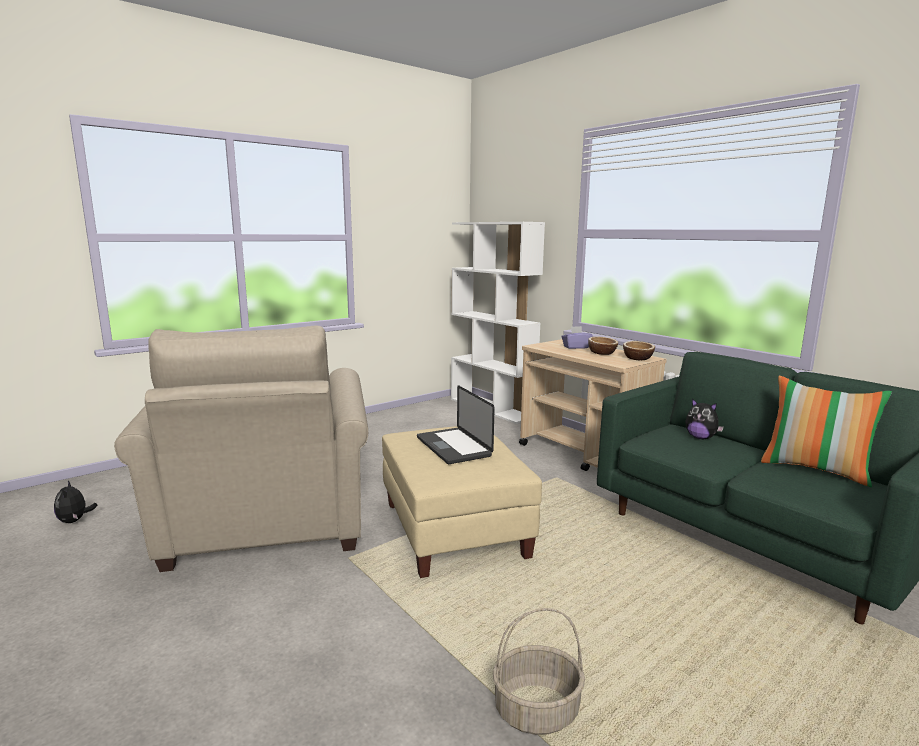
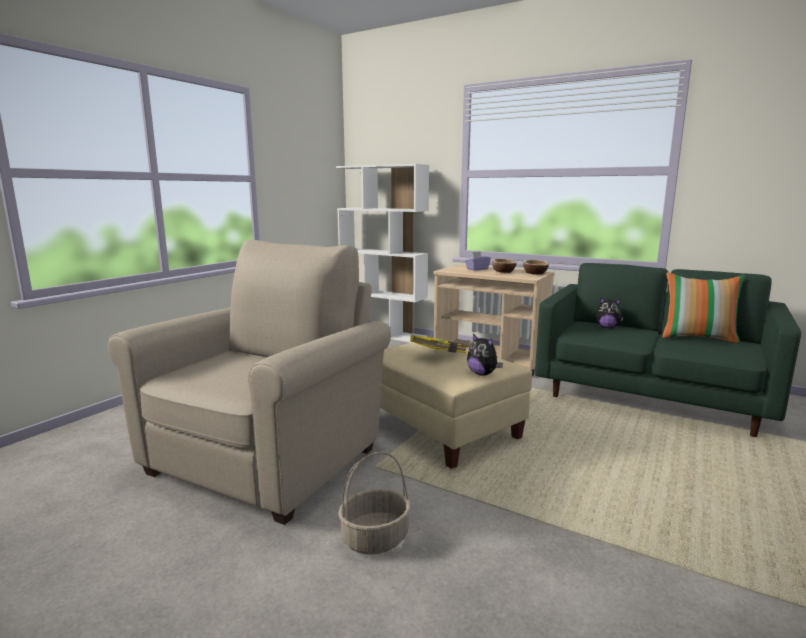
camera: 20 degrees left, 0 degrees up
(75, 521) = (44, 490): plush toy -> plush toy (482, 374)
(266, 527) = (271, 457): beige armchair -> beige armchair turned 120 degrees counterclockwise
(453, 447) = (440, 355): laptop -> yellow book
(536, 711) = (621, 538): basket -> basket (375, 539)

